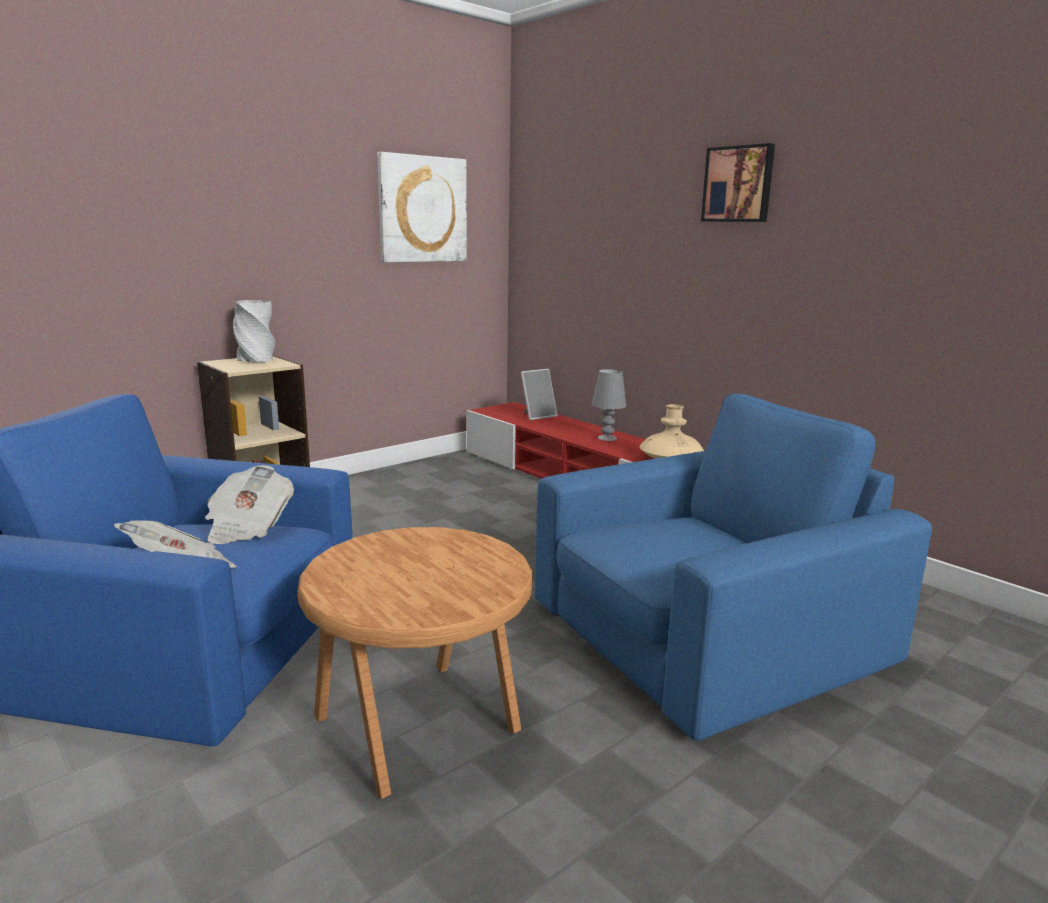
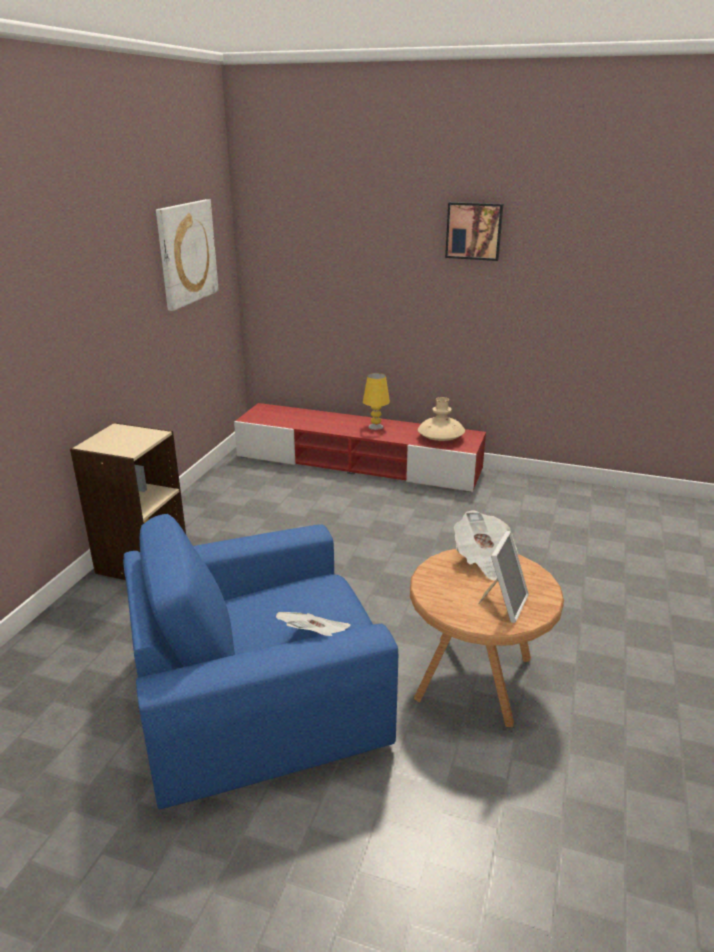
camera: 30 degrees left, 10 degrees up
(248, 527) = (298, 591): newspaper -> newspaper (485, 560)
(256, 359) = (118, 433): grey vase -> none
(537, 416) = (297, 415): picture frame -> picture frame (503, 604)
(607, 438) = (375, 426): grey table lamp -> yellow table lamp
(705, 638) = (552, 562): blue armchair -> none

